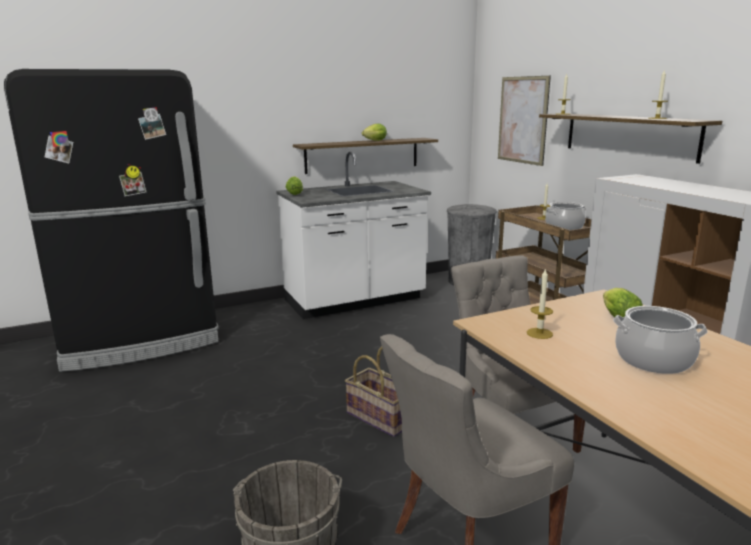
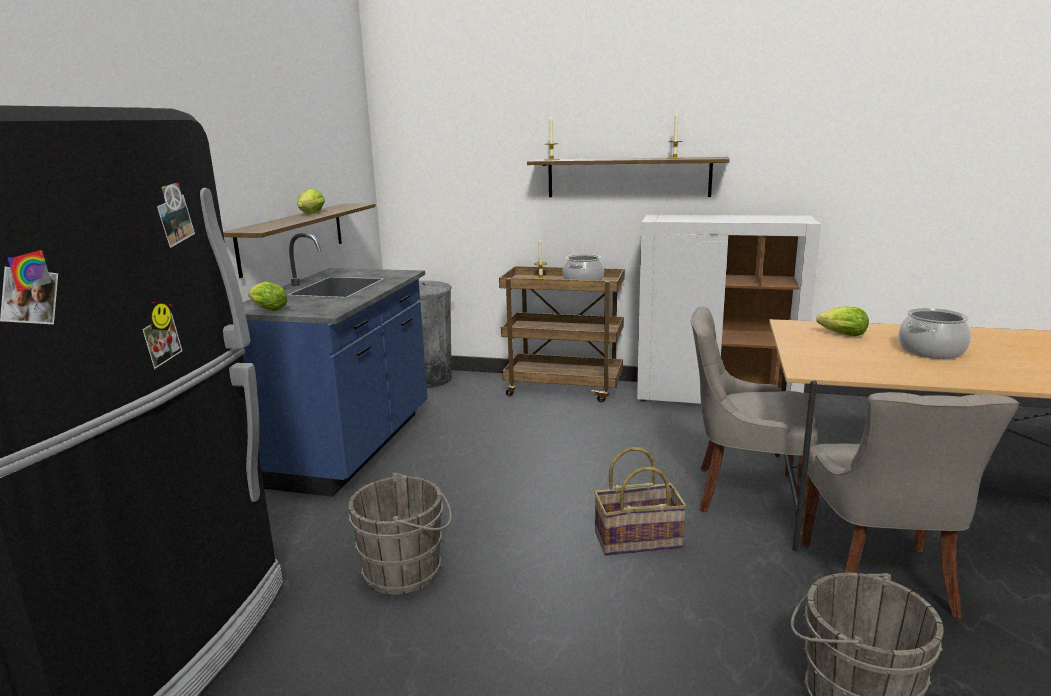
camera: 50 degrees left, 0 degrees up
(262, 364) = (407, 570): none -> grey bucket
(355, 301) = (350, 447): white counter -> blue counter
(522, 120) = (471, 170): picture -> none
(539, 333) = (849, 362): candle -> none

